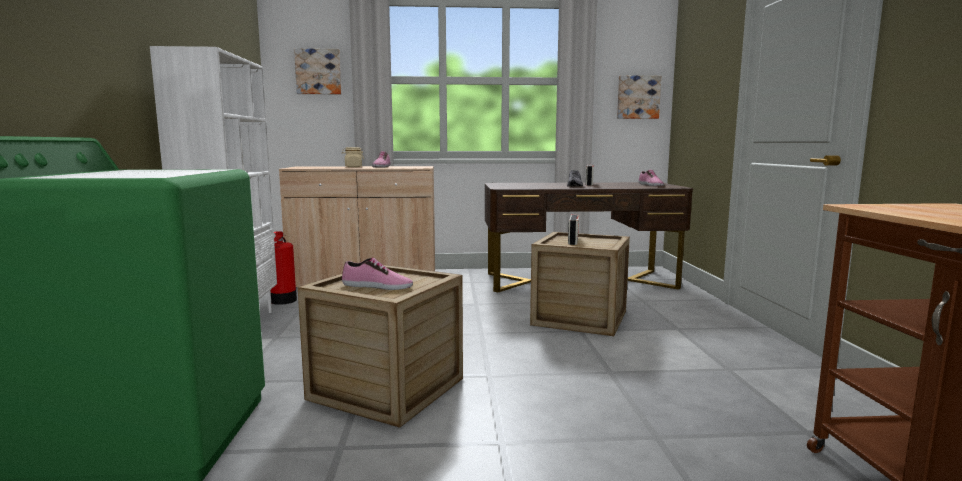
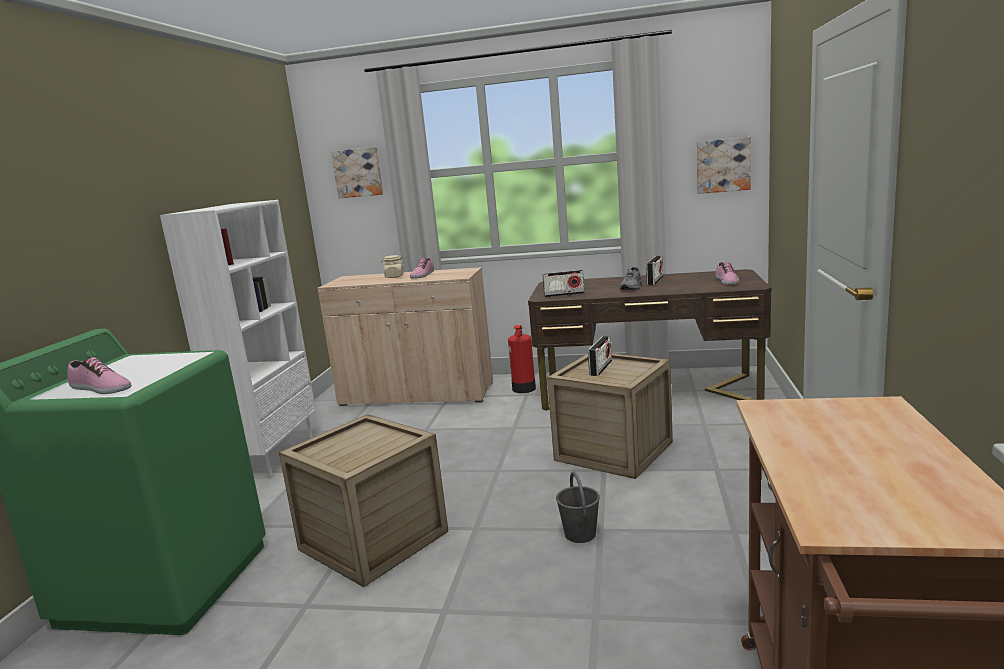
camera: 15 degrees right, 5 degrees up
(283, 301) = (328, 422): fire extinguisher -> fire extinguisher (524, 389)
(377, 286) = (349, 450): shoe -> shoe (100, 389)
(519, 187) = (564, 294): none -> radio
(594, 376) = (580, 534): none -> grey bucket

